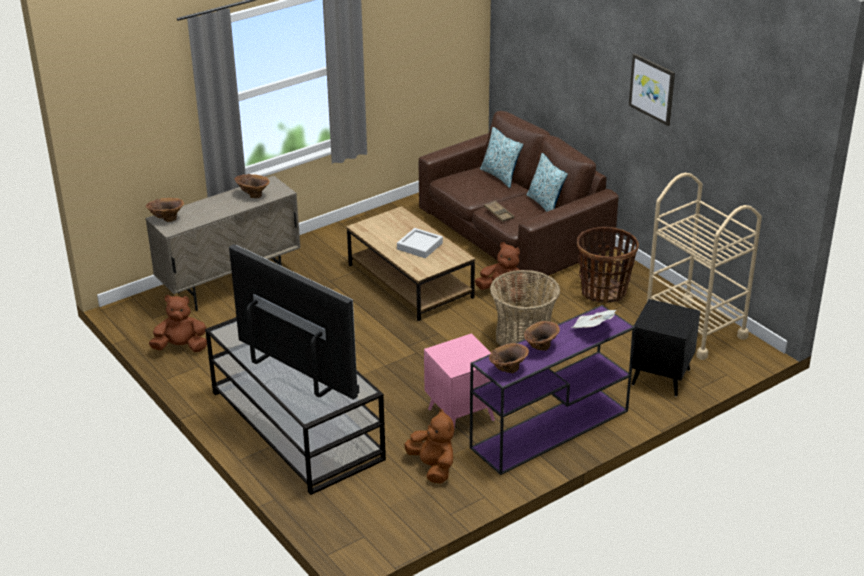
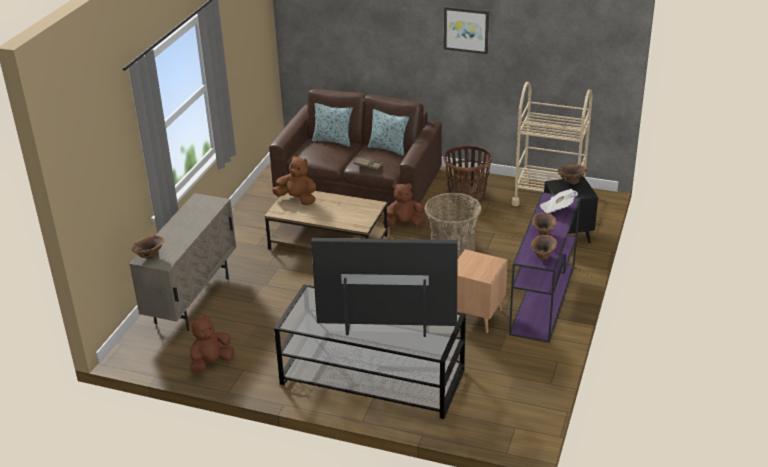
camera: 35 degrees left, 0 degrees up
(253, 195) = (197, 213): brown vase -> brown vase (570, 182)
(420, 246) = (338, 209): grey tray -> none
(433, 467) = (502, 359): brown plush toy -> brown plush toy (297, 199)
(461, 415) = (476, 316): pink side table -> brown side table

